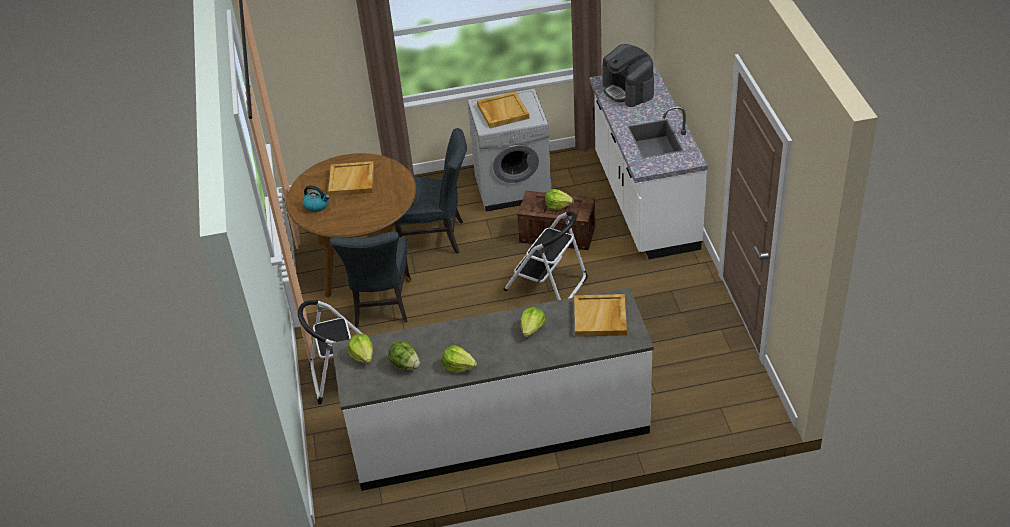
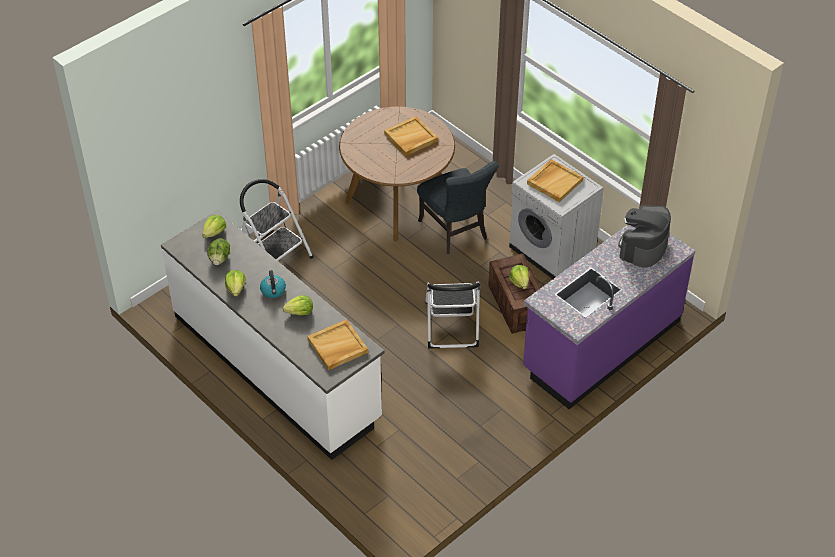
camera: 55 degrees right, 5 degrees up
(317, 205) = (368, 133): kettle -> kettle (273, 291)
(381, 306) = (357, 237): grey chair -> none
(644, 202) = (601, 345): white counter -> purple counter

